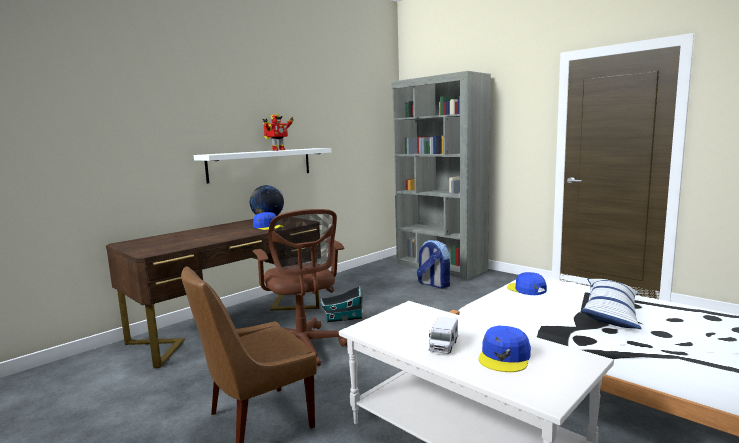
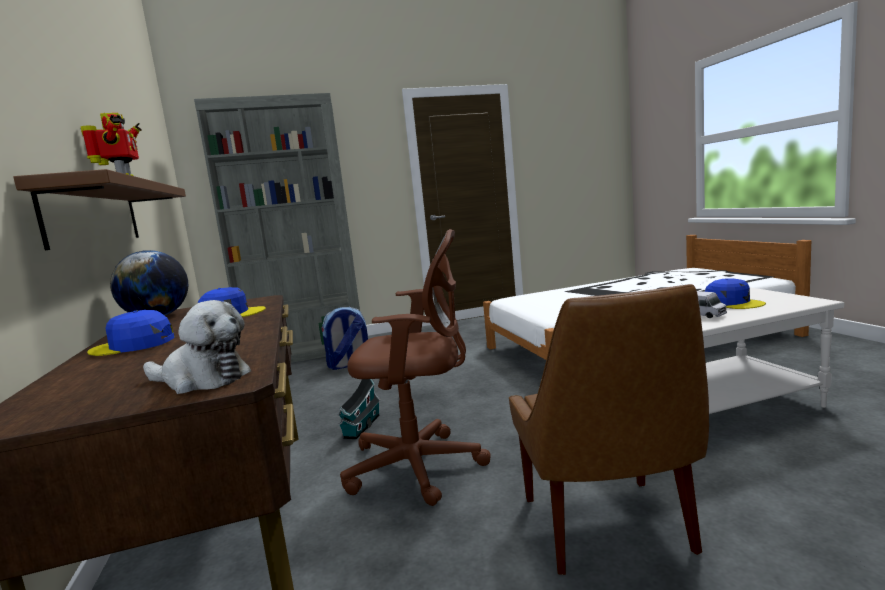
camera: 60 degrees left, 0 degrees up
(153, 249) = (202, 380): none -> plush toy
(261, 164) = (95, 215): white shelf -> brown shelf
(526, 289) = (536, 302): blue cap -> blue cap (133, 345)
(610, 313) = (615, 291): pillow -> none

